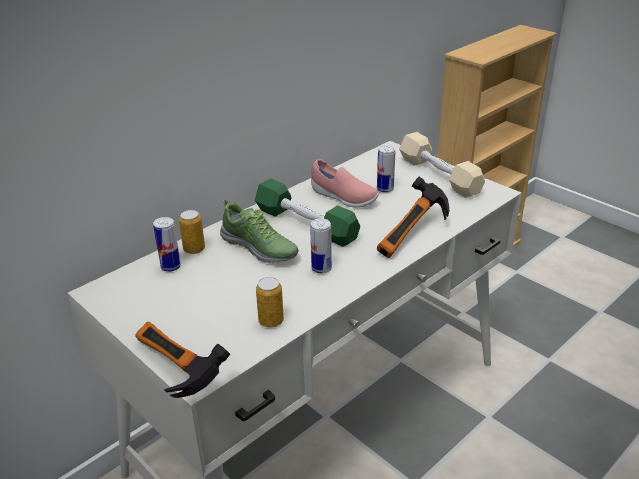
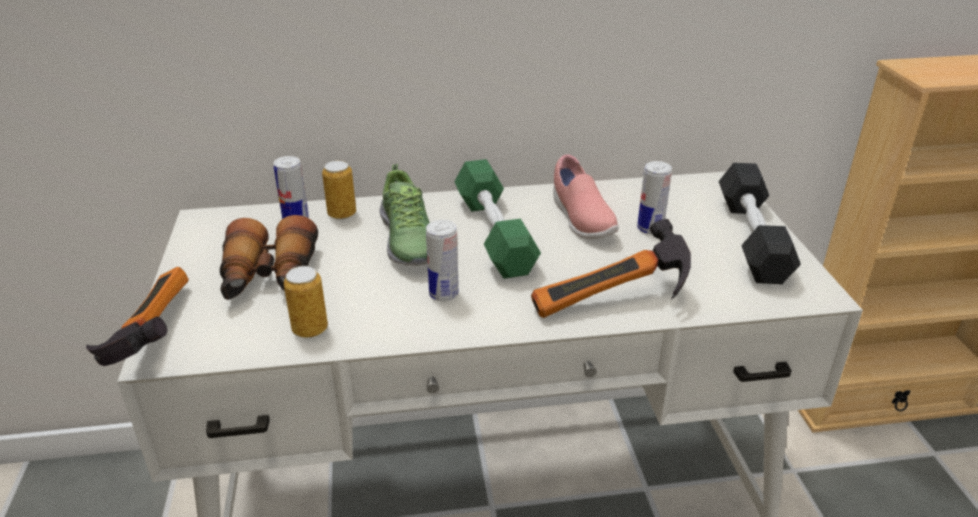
camera: 35 degrees right, 0 degrees up
(202, 306) = (269, 278): none -> binoculars
(439, 175) = (752, 238): beige dumbbell -> black dumbbell

